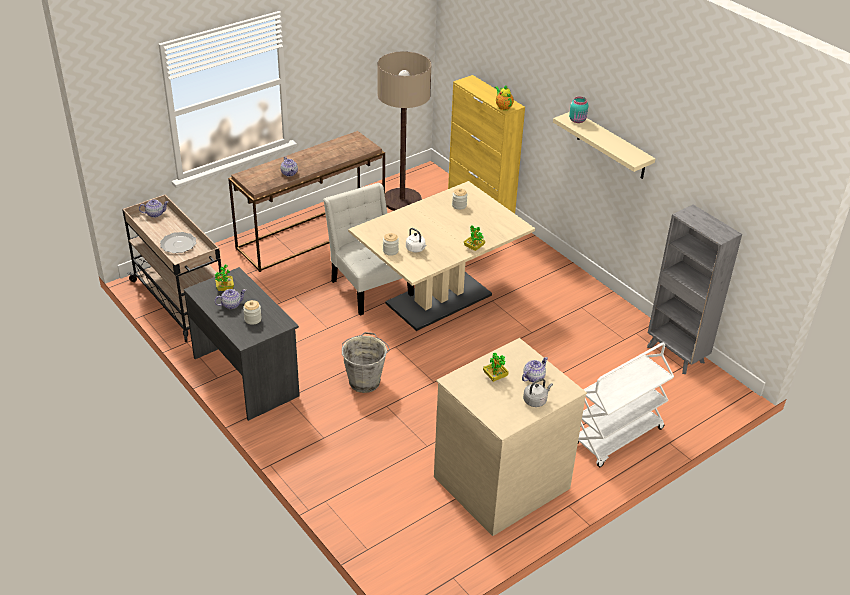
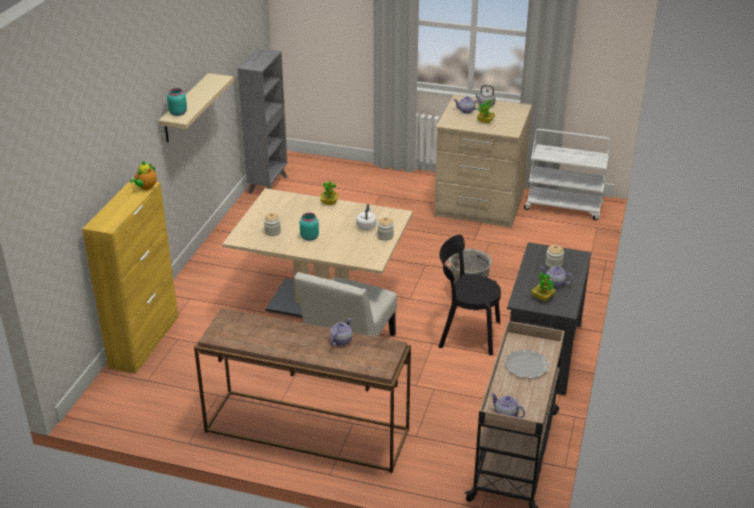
camera: 125 degrees left, 5 degrees down
(317, 350) = (466, 334): none -> black chair
(402, 200) = (174, 401): floor lamp -> none
(432, 217) = (309, 237): none -> turquoise jar
(617, 437) = (383, 181): white cart -> white cart (564, 207)

